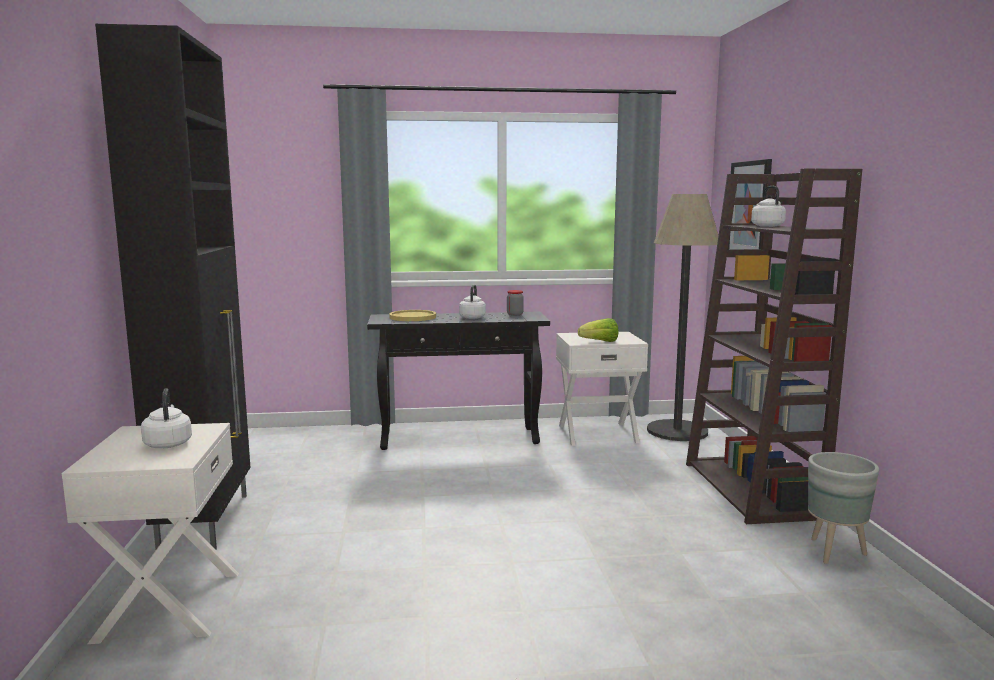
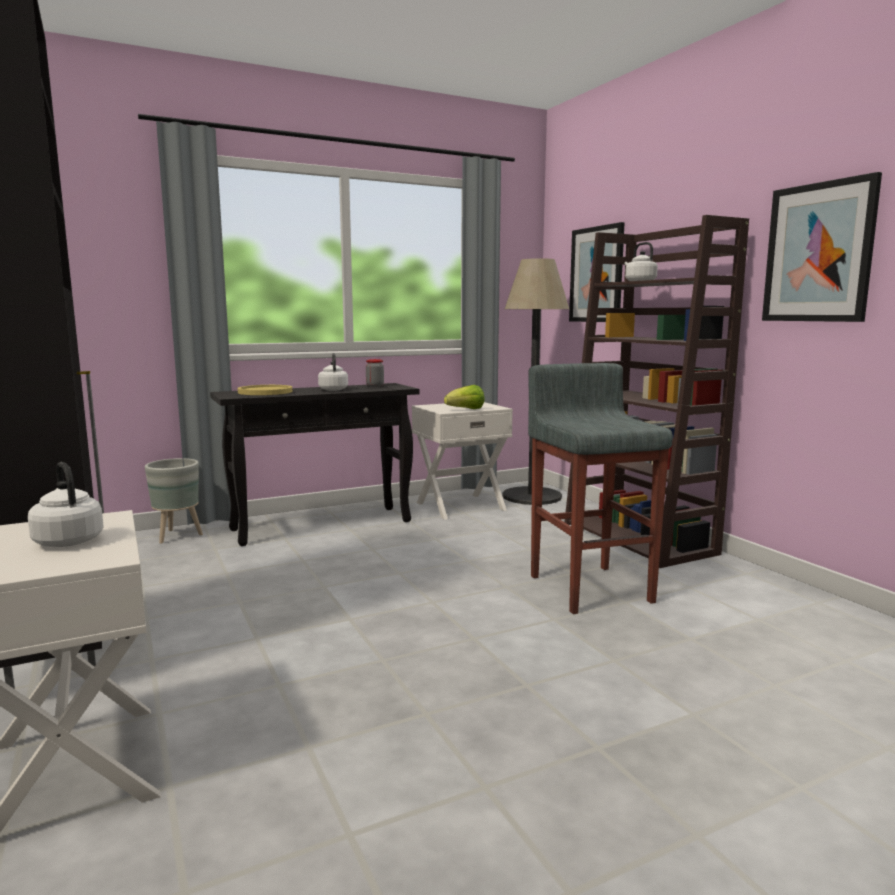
camera: 20 degrees left, 0 degrees up
(657, 533) = (590, 587): none -> grey stool
(834, 552) = (750, 580): grey planter -> grey planter (178, 536)
(920, 211) = (818, 253): none -> picture

